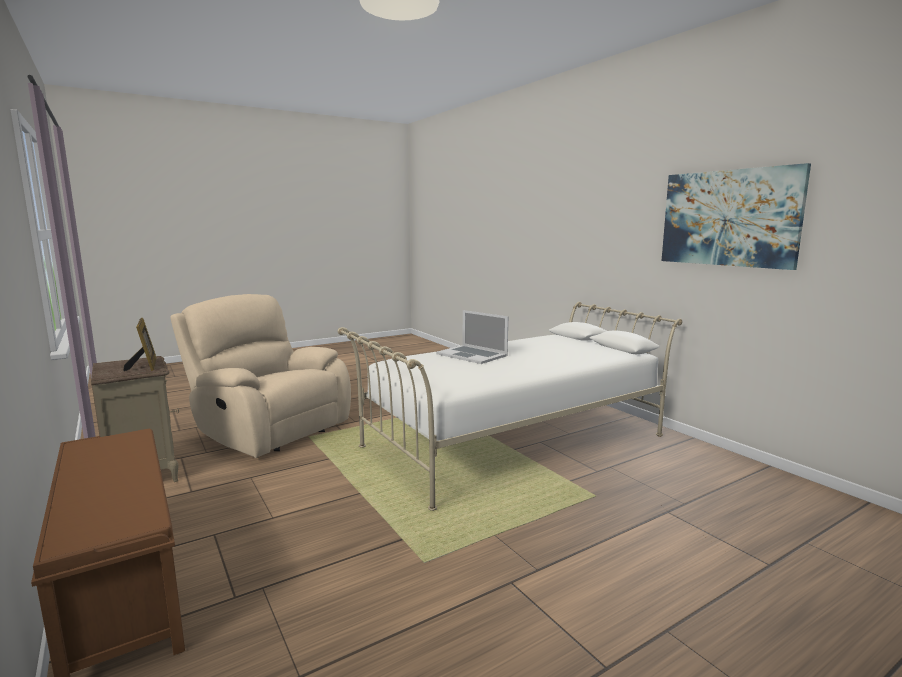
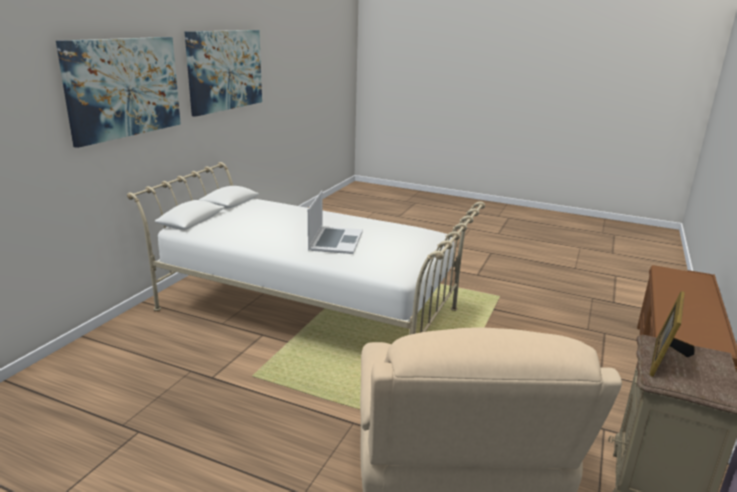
camera: 125 degrees left, 10 degrees up
(601, 223) = (124, 87): none -> picture

